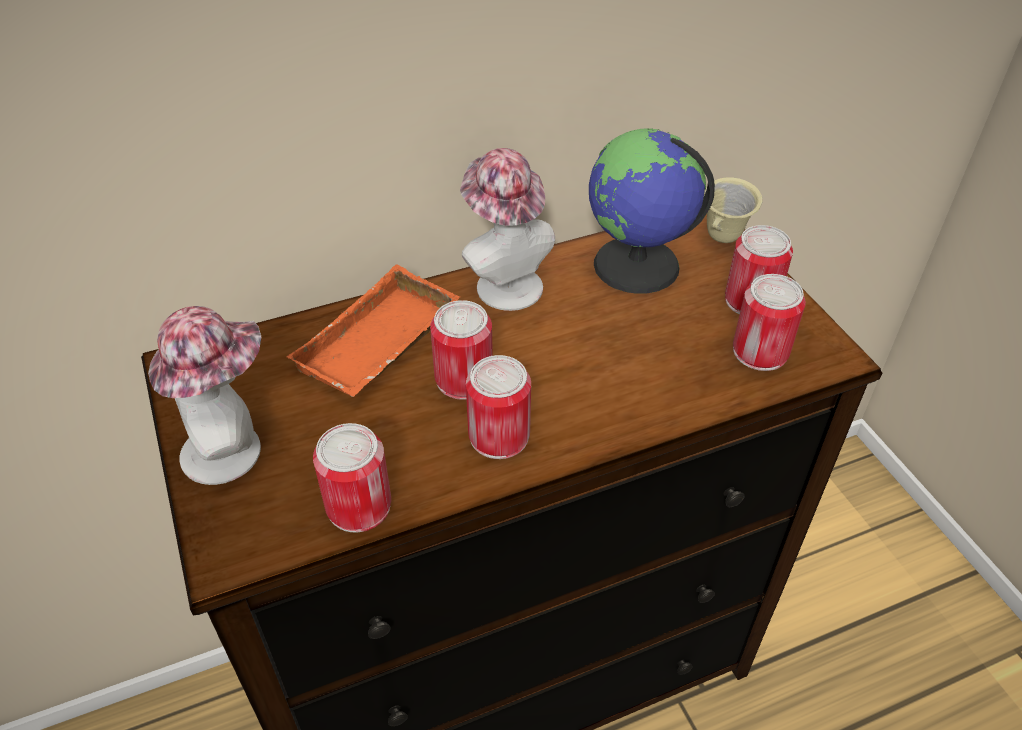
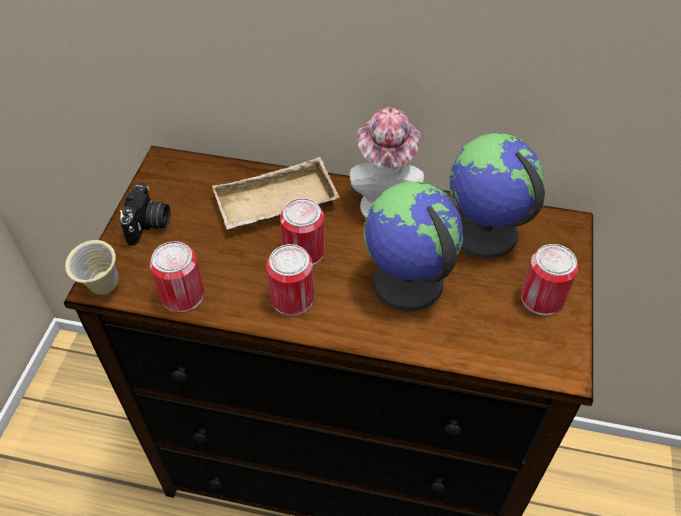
camera: 35 degrees right, 5 degrees up
(232, 448) = (149, 225): hat -> camera
(380, 345) = (275, 205): orange tray -> beige tray
(607, 353) = (406, 283): none -> globe
(724, 240) = (566, 244): beige mug -> beige mug (102, 289)
(760, 351) = (512, 337): can -> none

